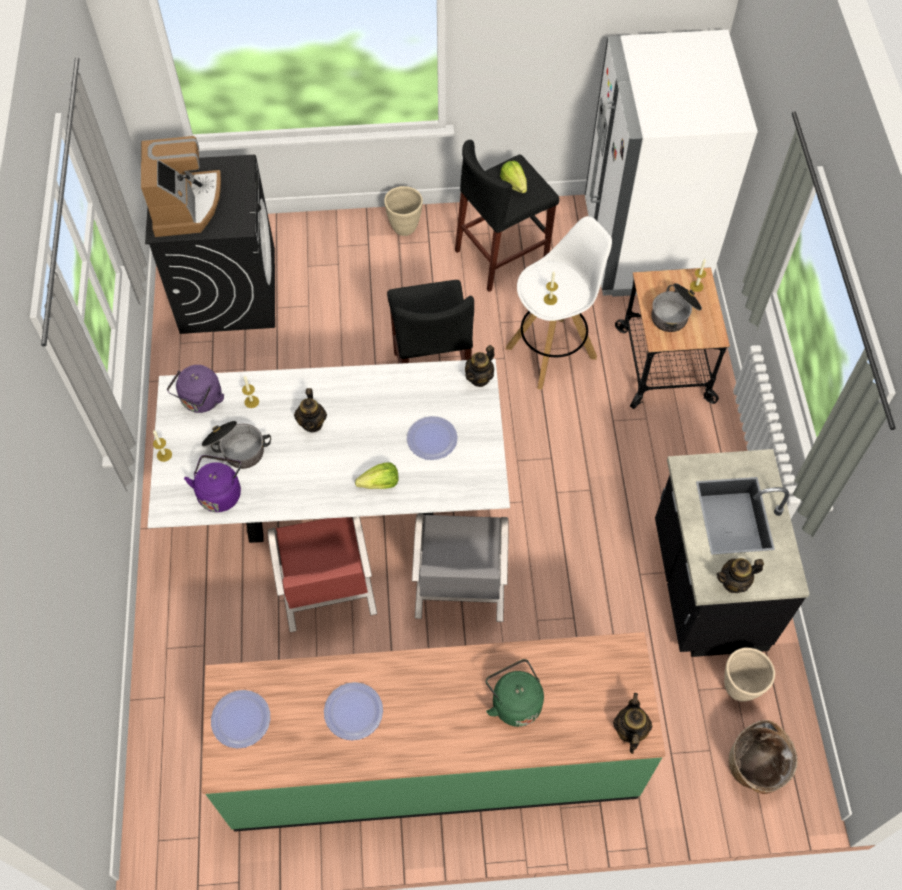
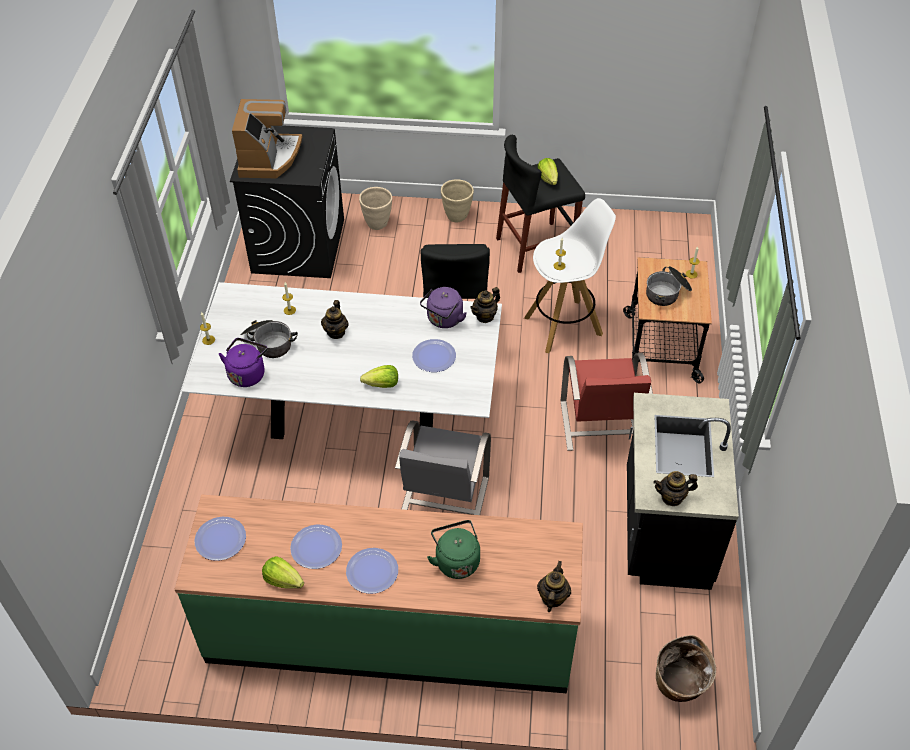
camera: 10 degrees right, 10 degrees down
(201, 401) = (248, 304): purple kettle -> purple kettle (443, 320)
(325, 759) = (283, 580): none -> lettuce
(327, 591) = (328, 485): red chair -> red chair (600, 425)
(423, 731) = (372, 571): none -> plate
(644, 246) = (661, 253): white fridge -> none
(739, 687) = (679, 615): beige planter -> beige planter (377, 223)

